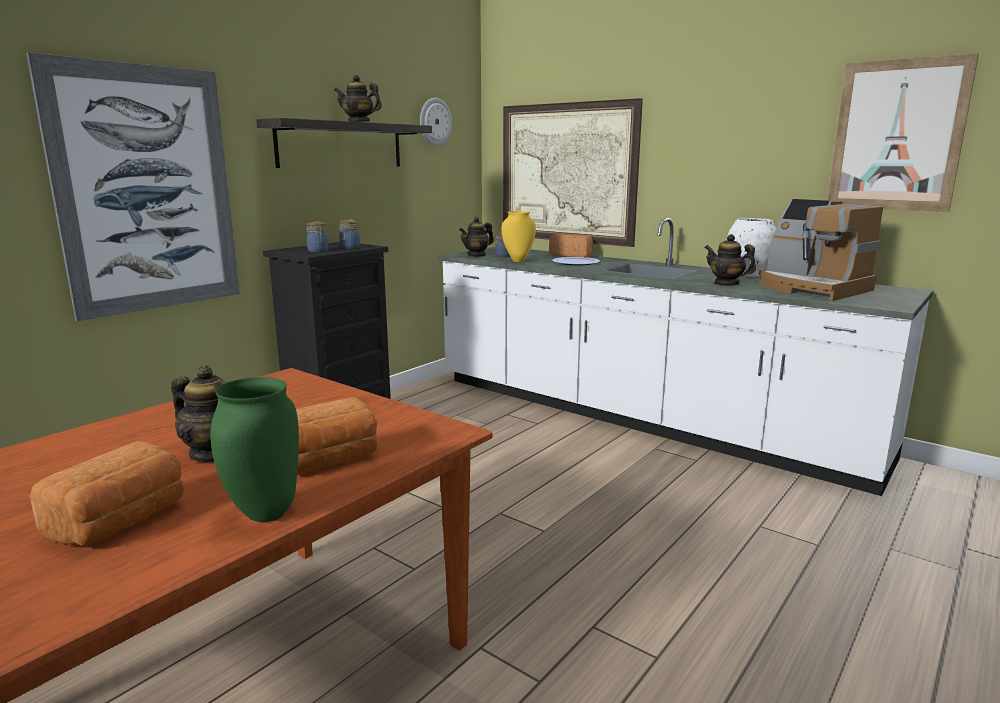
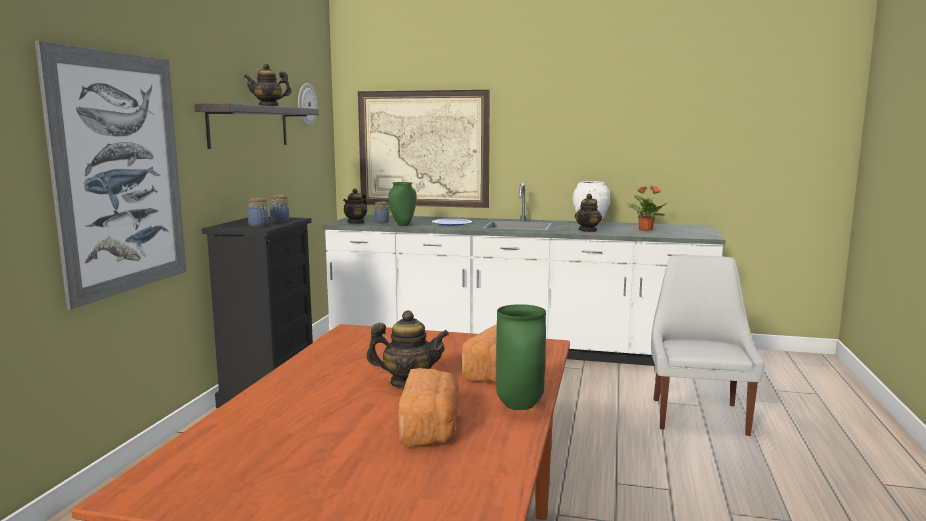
camera: 25 degrees left, 5 degrees down
(518, 261) = (403, 225): yellow vase -> green vase
(571, 255) = (436, 218): bread -> none
(726, 283) = (588, 230): teapot -> teapot turned 75 degrees counterclockwise
(801, 558) = (698, 415): none -> white chair
(811, 288) = (645, 229): coffee machine -> potted plant
(897, 136) = (679, 122): picture -> none

